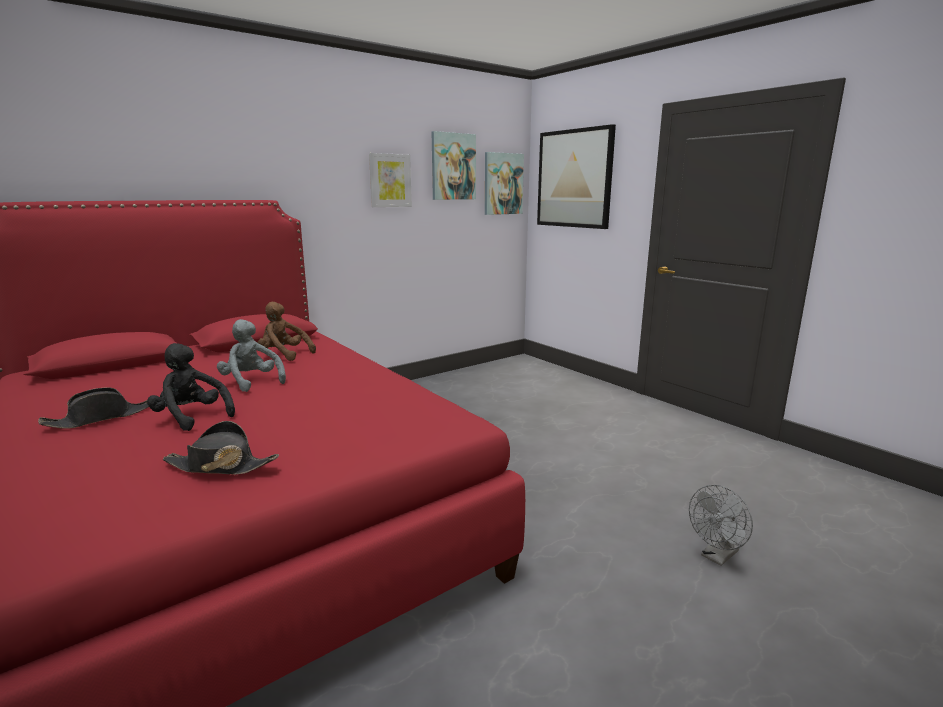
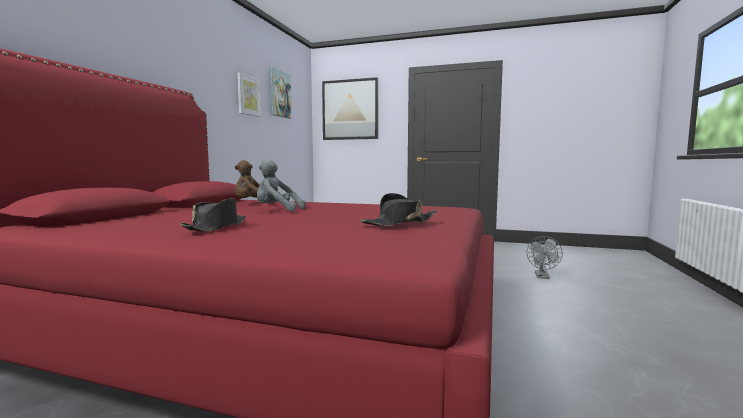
camera: 35 degrees left, 10 degrees down
(192, 417) = (296, 219): black plush toy -> none
(503, 184) = (301, 111): picture -> none

